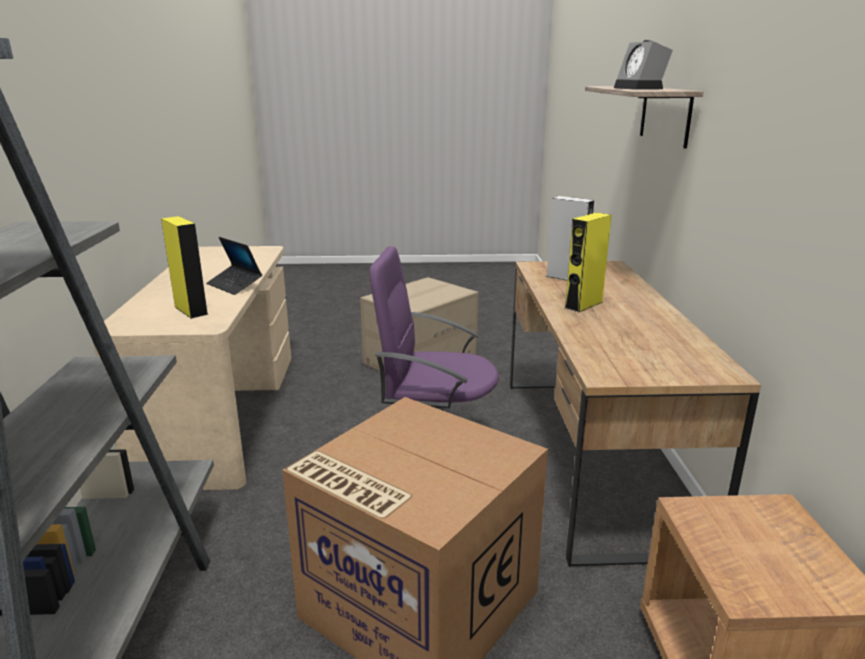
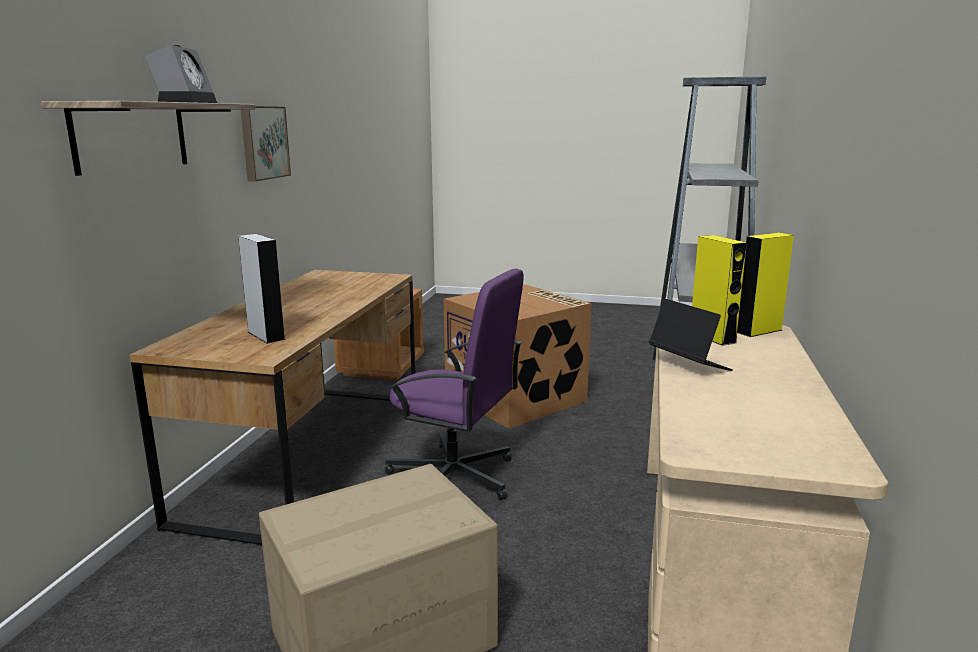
camera: 165 degrees left, 5 degrees down
(583, 305) = (315, 309): yellow speaker -> yellow speaker (759, 331)
(762, 151) = (263, 142): none -> picture

